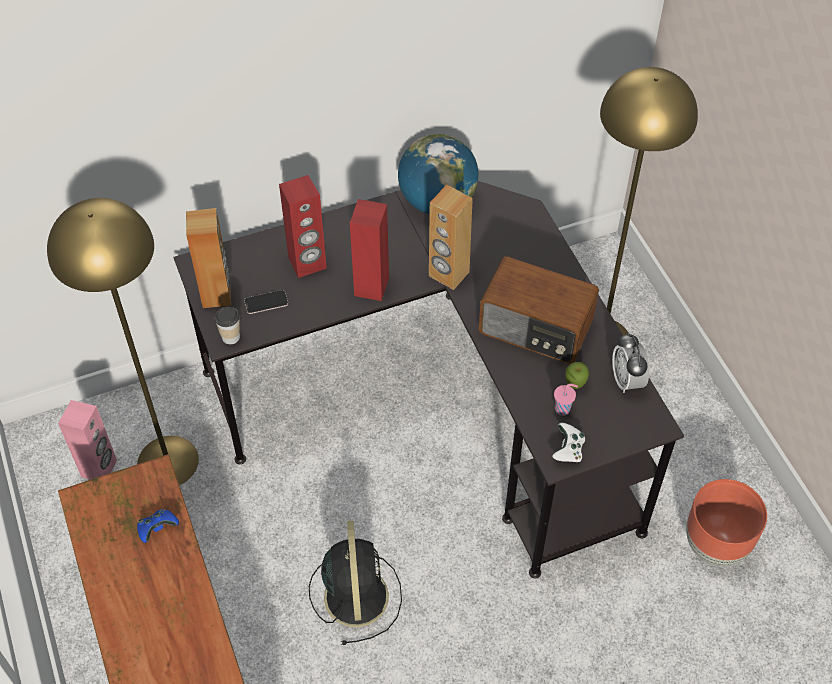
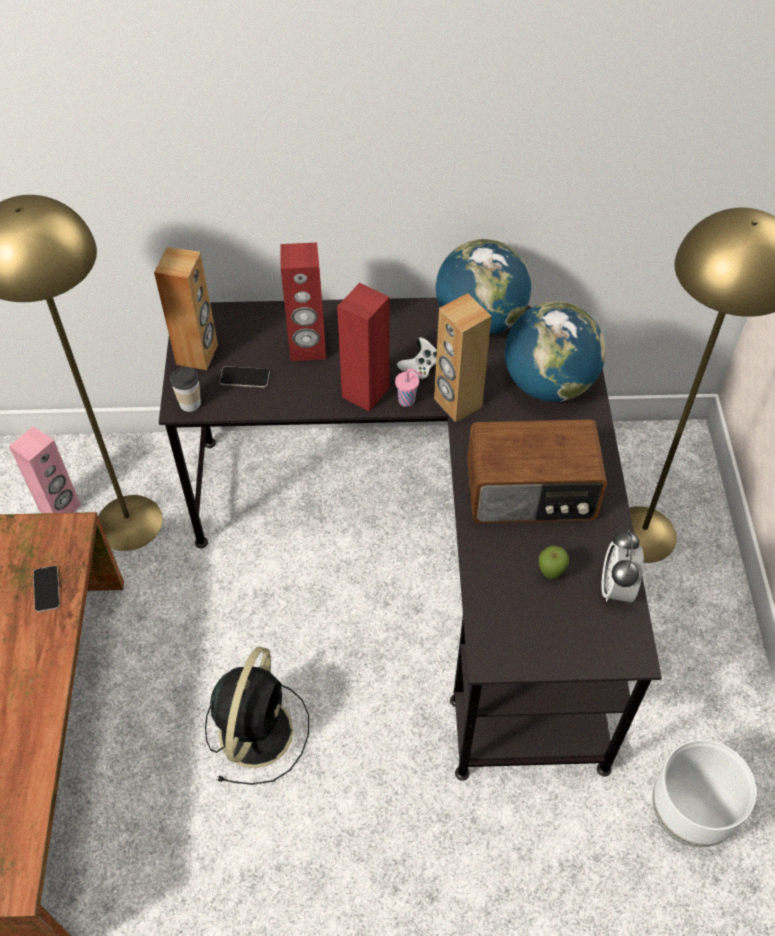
camera: 20 degrees right, 0 degrees up
(158, 529) = (46, 589): blue game controller -> phone
(513, 238) = (548, 384): none -> globe
(535, 328) = (531, 493): radio -> radio turned 45 degrees counterclockwise
(563, 409) = (524, 598): pink cup -> pink cup (408, 401)
(568, 450) = (509, 649): white game controller -> white game controller (420, 367)
(715, 544) = (687, 813): brown planter -> white planter

